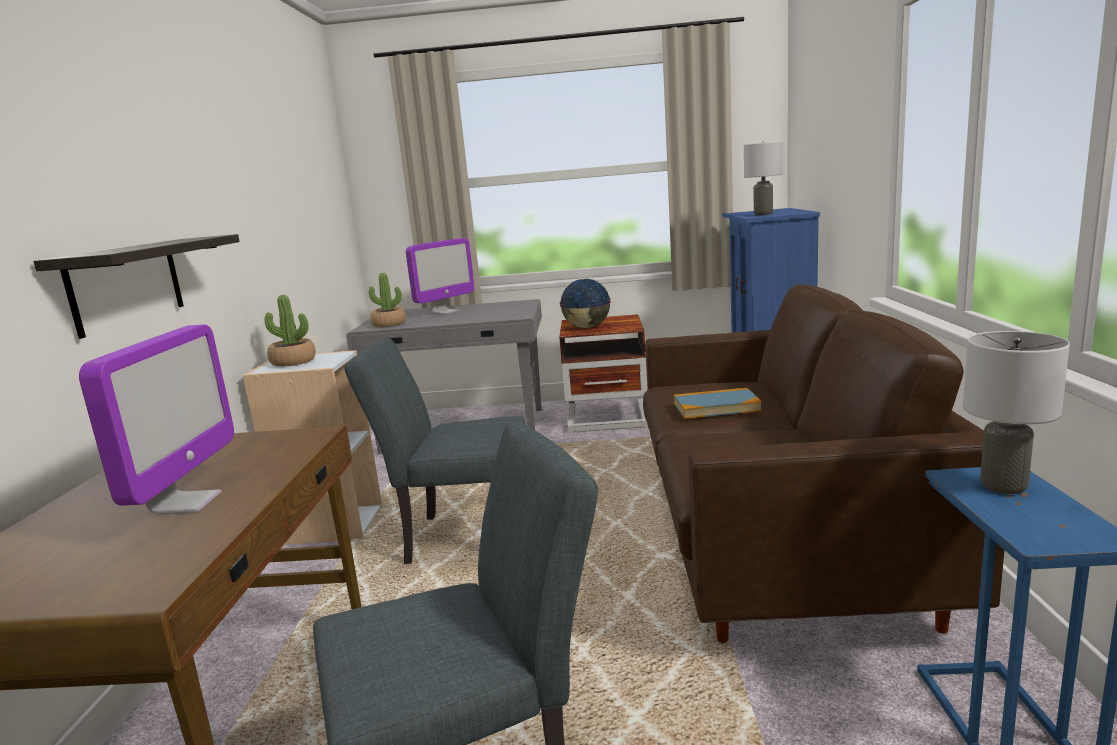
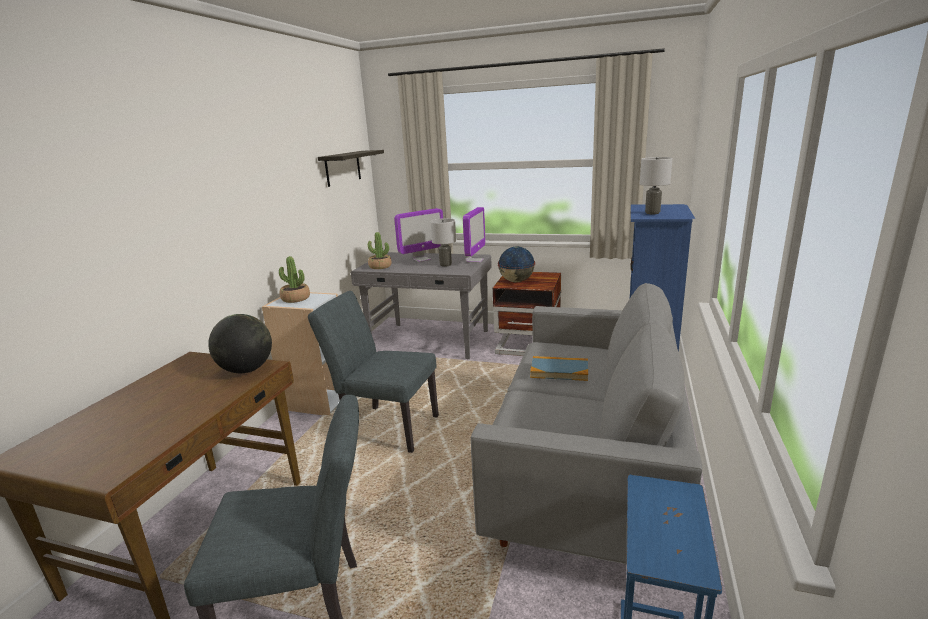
camera: 15 degrees right, 5 degrees up
(127, 284) = (175, 260): shelf -> shelf (343, 168)
(186, 503) = (168, 411): monitor -> monitor (474, 260)
(283, 442) = (247, 370): none -> globe
(773, 537) = (586, 470): brown sofa -> grey sofa
(1001, 487) = (667, 503): white table lamp -> white table lamp (445, 265)

